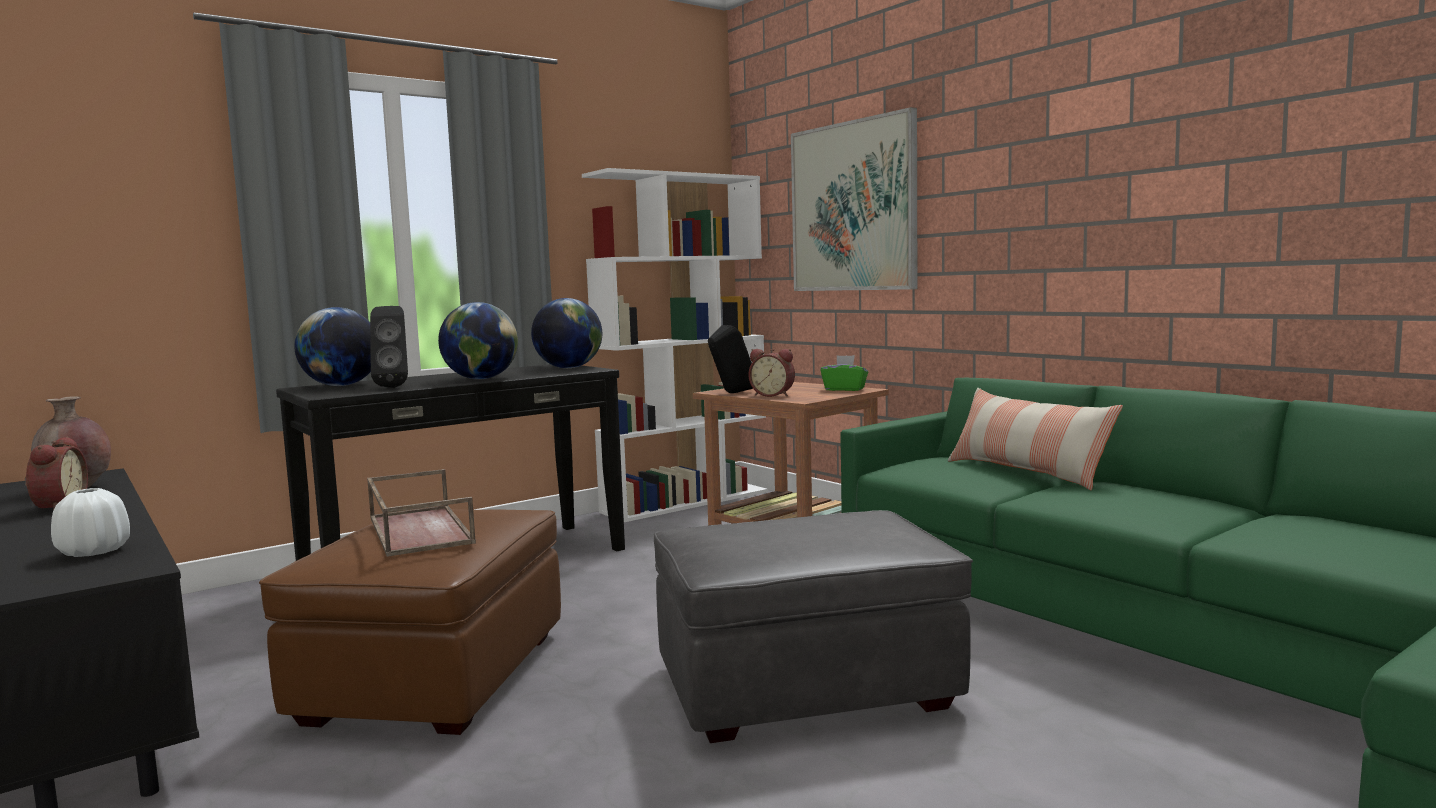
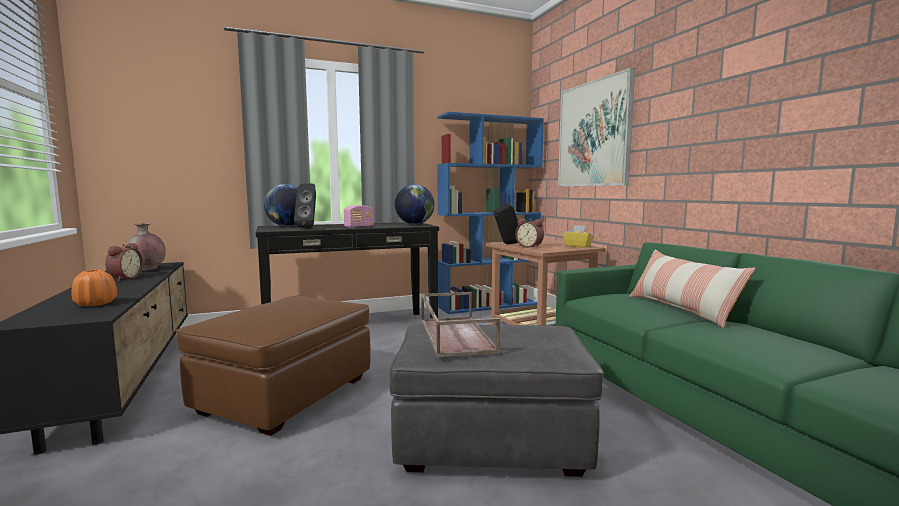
camera: 15 degrees right, 0 degrees up
(94, 552) = (96, 304): white vase -> orange vase
(417, 530) = (278, 309): brown tray -> brown tray (454, 335)
(481, 379) = (359, 227): globe -> radio
(686, 501) = (489, 305): white bookcase -> blue bookcase
(844, 389) = (577, 246): green tissue box -> yellow tissue box

